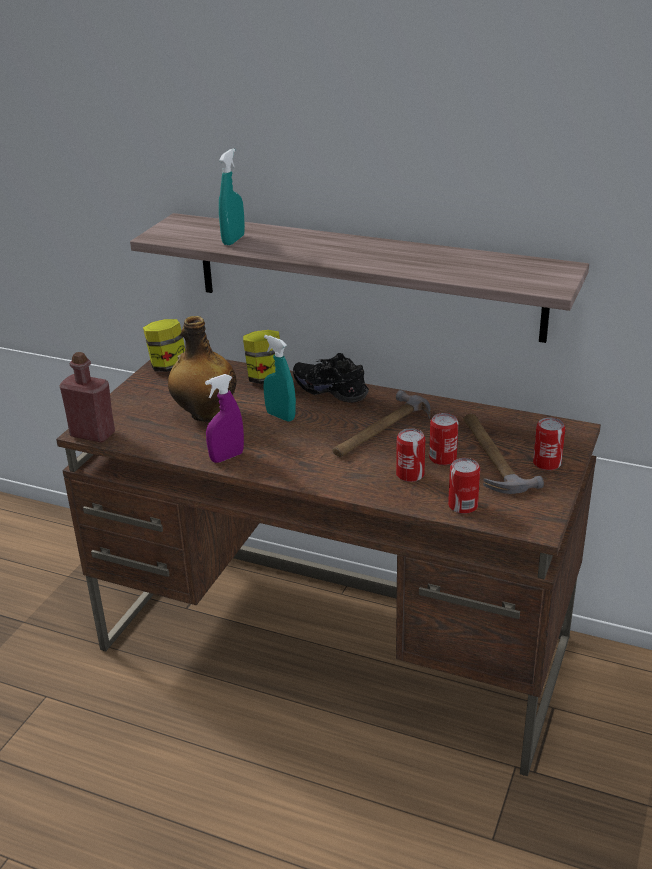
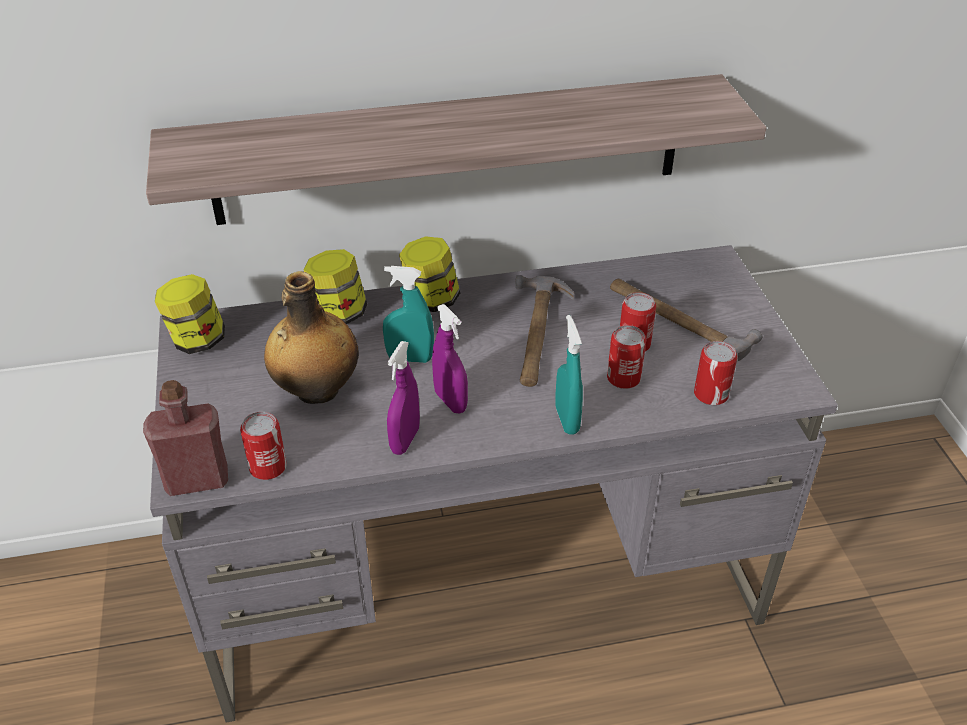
camera: 35 degrees left, 10 degrees up
(233, 240) = (294, 151): turquoise spray bottle -> turquoise spray bottle (567, 420)
(278, 447) = (450, 401): none -> purple spray bottle
(331, 389) = (431, 300): black shoe -> jar
(336, 645) = (485, 578): brown desk -> grey desk
(547, 463) = (732, 310): can -> can (268, 467)

